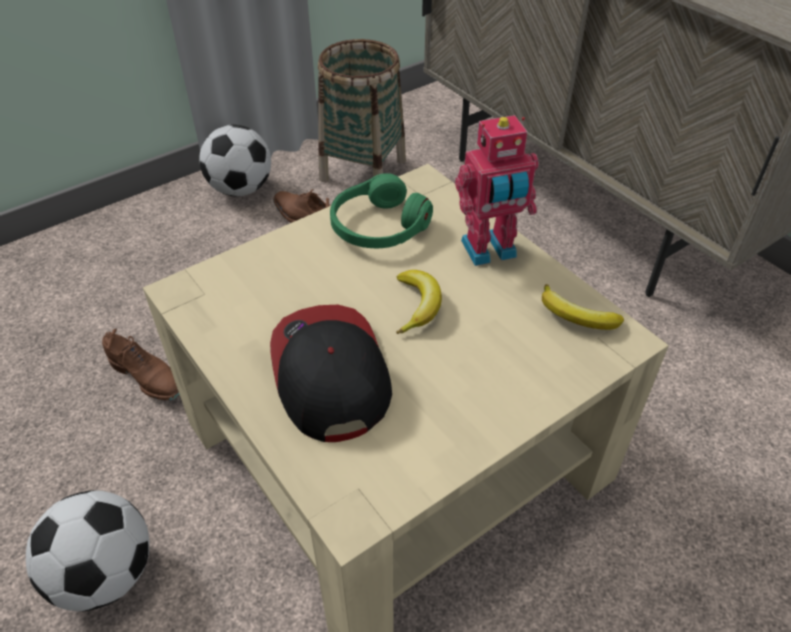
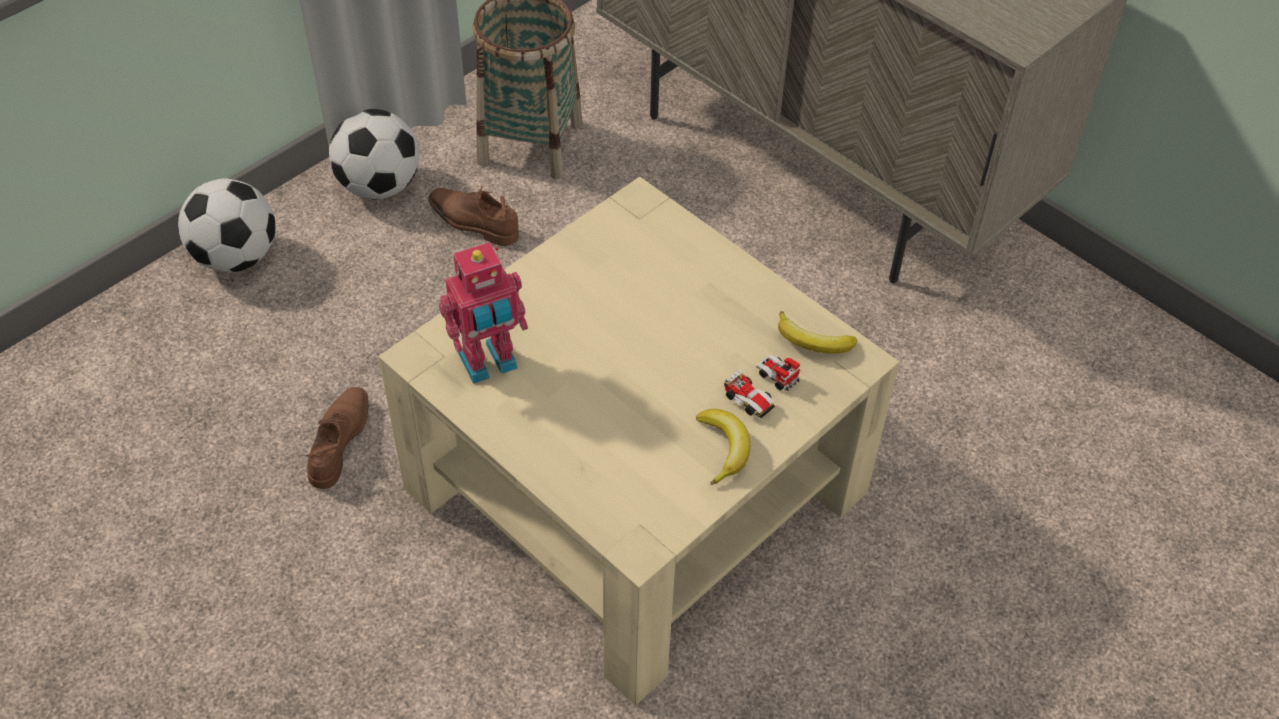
camera: 10 degrees left, 5 degrees up
(105, 574) = (363, 650): football -> football (236, 257)
(147, 377) = (339, 442): brown shoe -> brown shoe turned 105 degrees counterclockwise
(329, 374) = (589, 425): cap -> none
(378, 227) = (602, 261): green headphones -> none
(417, 305) = (659, 346): banana -> banana (723, 448)
(490, 251) = (721, 279): toy robot -> toy robot (489, 364)
(519, 359) = (763, 390): none -> toy car

